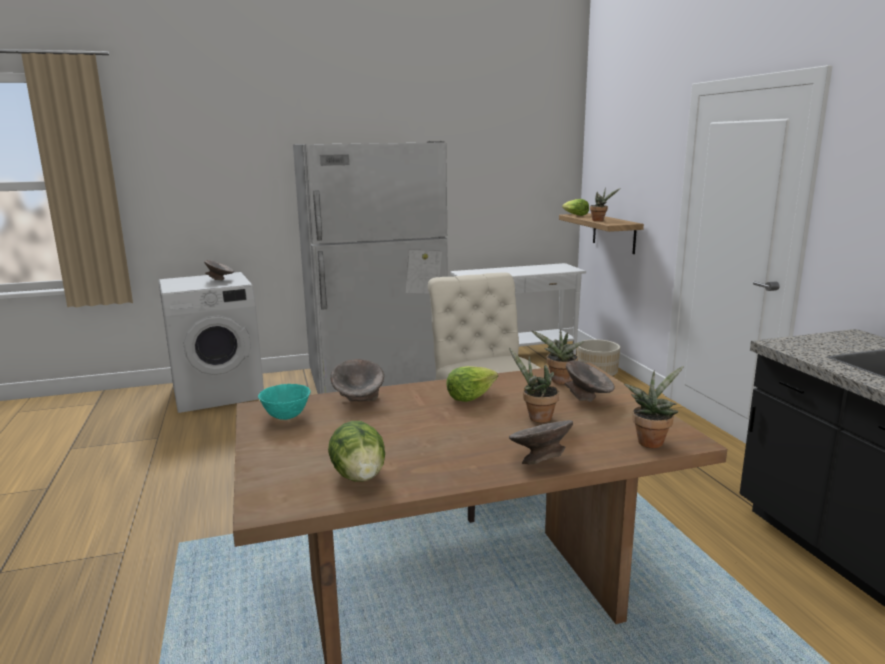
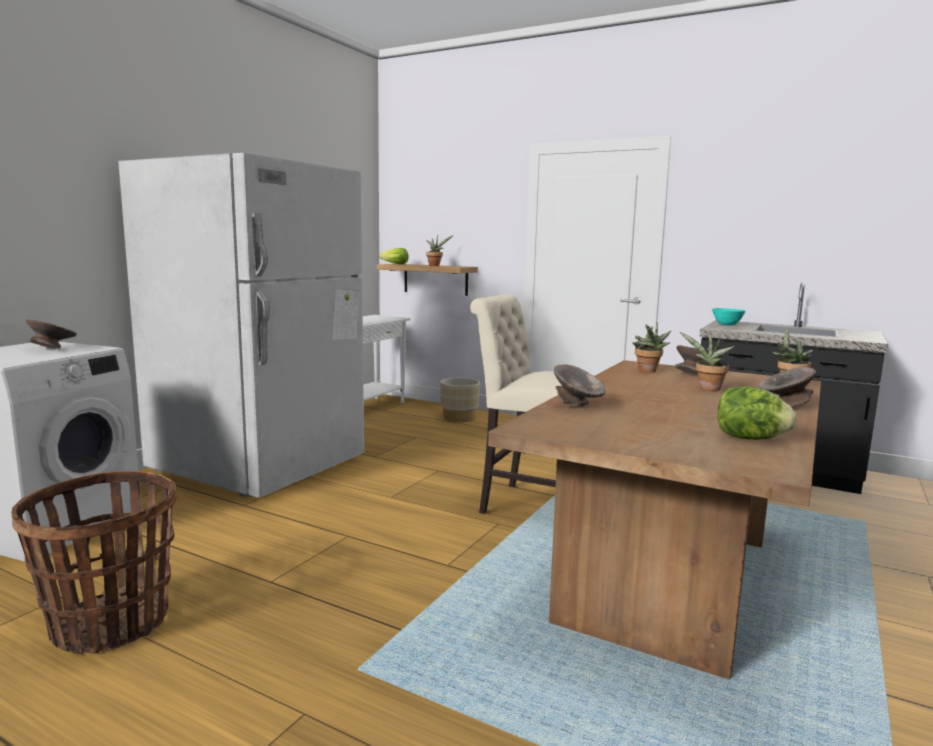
camera: 45 degrees left, 5 degrees down
(147, 461) = (110, 624): none -> basket
(286, 416) = (568, 427): turquoise bowl -> turquoise bowl (726, 325)
(470, 396) = (633, 388): lettuce -> none

